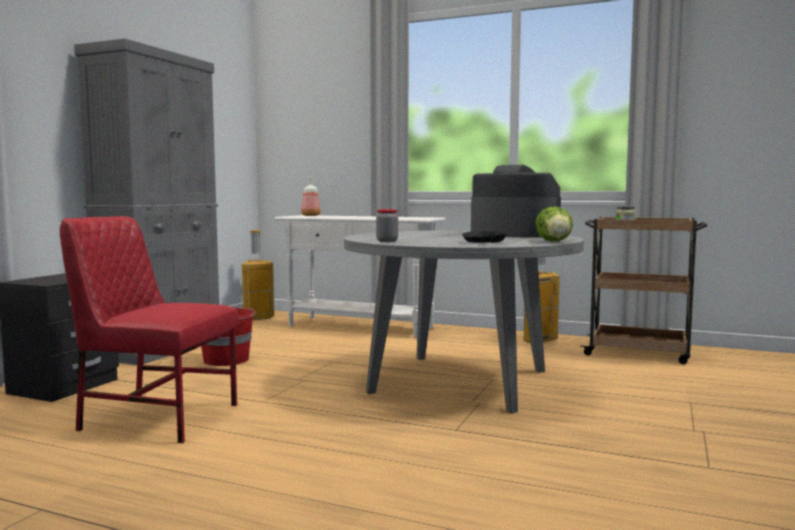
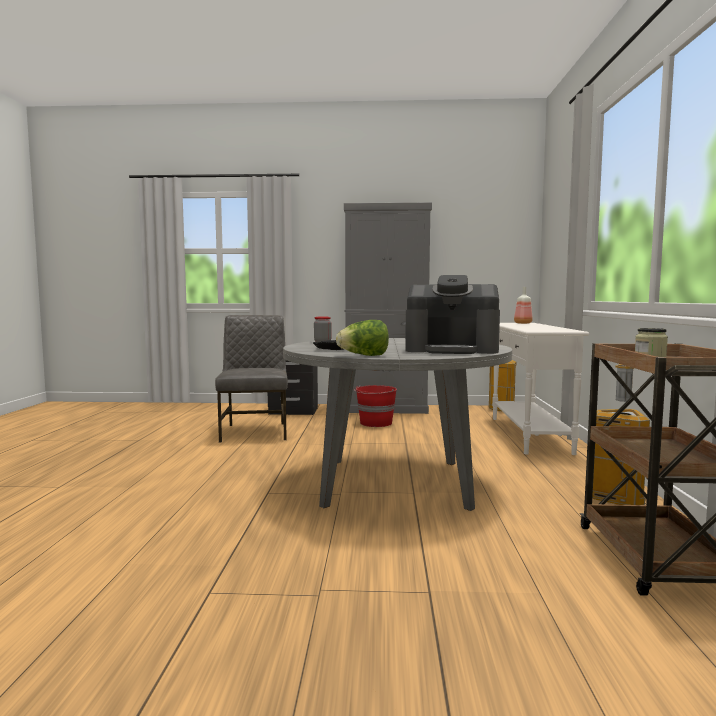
camera: 70 degrees right, 0 degrees up
(157, 417) = (255, 432): red chair -> grey chair
(513, 234) = (452, 350): coffee machine -> coffee machine turned 90 degrees clockwise

